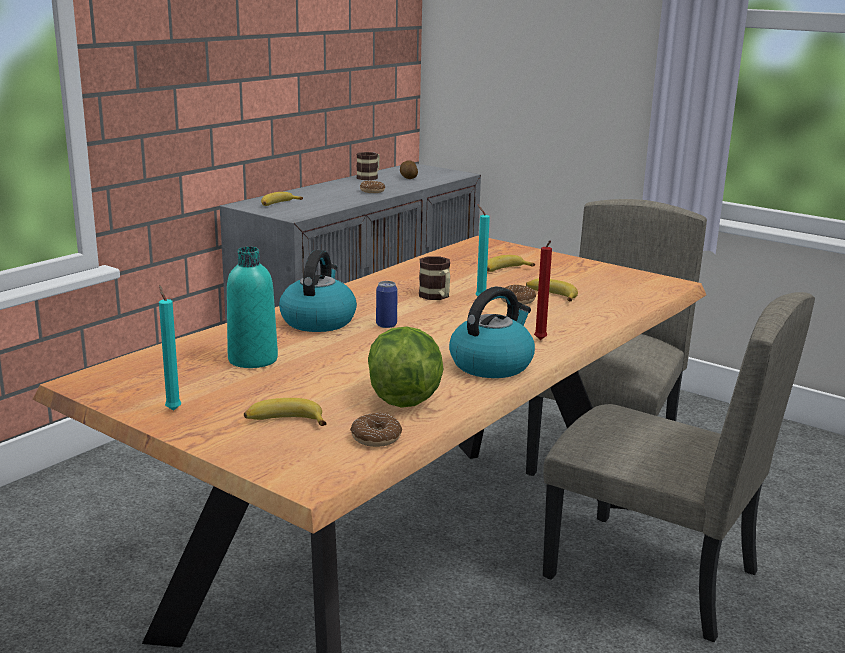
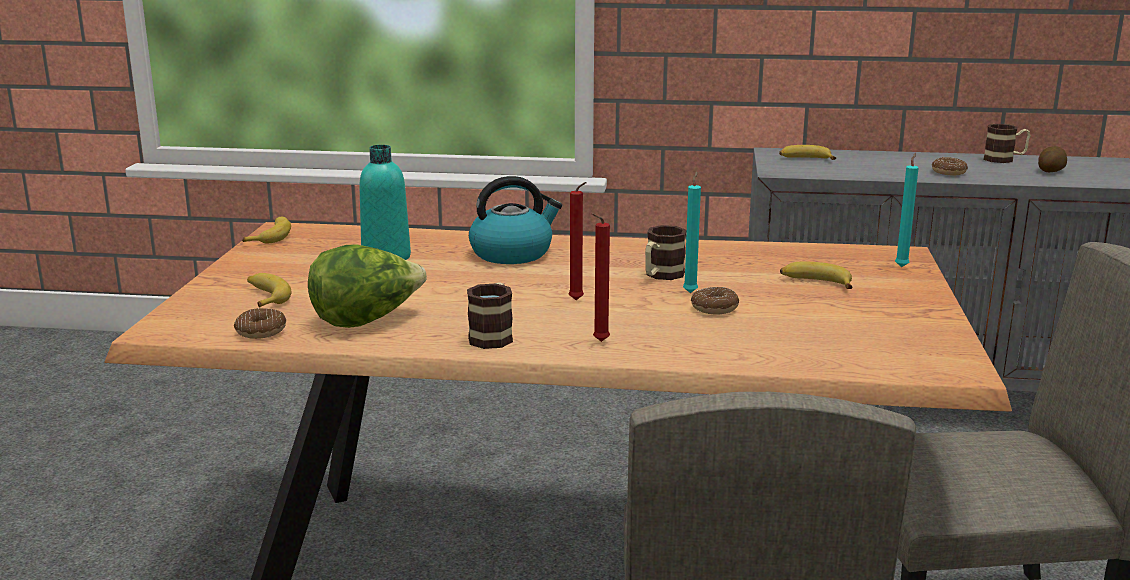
camera: 60 degrees right, 0 degrees up
(172, 409) = (256, 262): turquoise candle -> turquoise candle (902, 266)
(386, 325) = (541, 276): can -> none
(454, 327) = (577, 301): none -> red candle
(491, 364) = (493, 335): kettle -> mug
(551, 295) = (766, 319): banana -> banana (271, 236)

